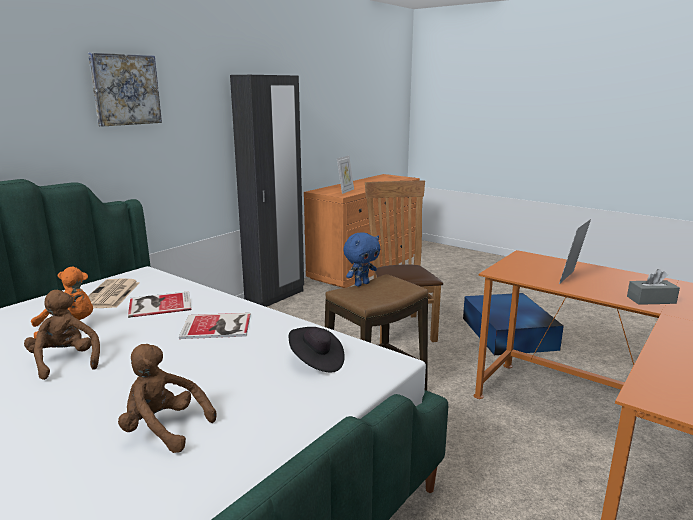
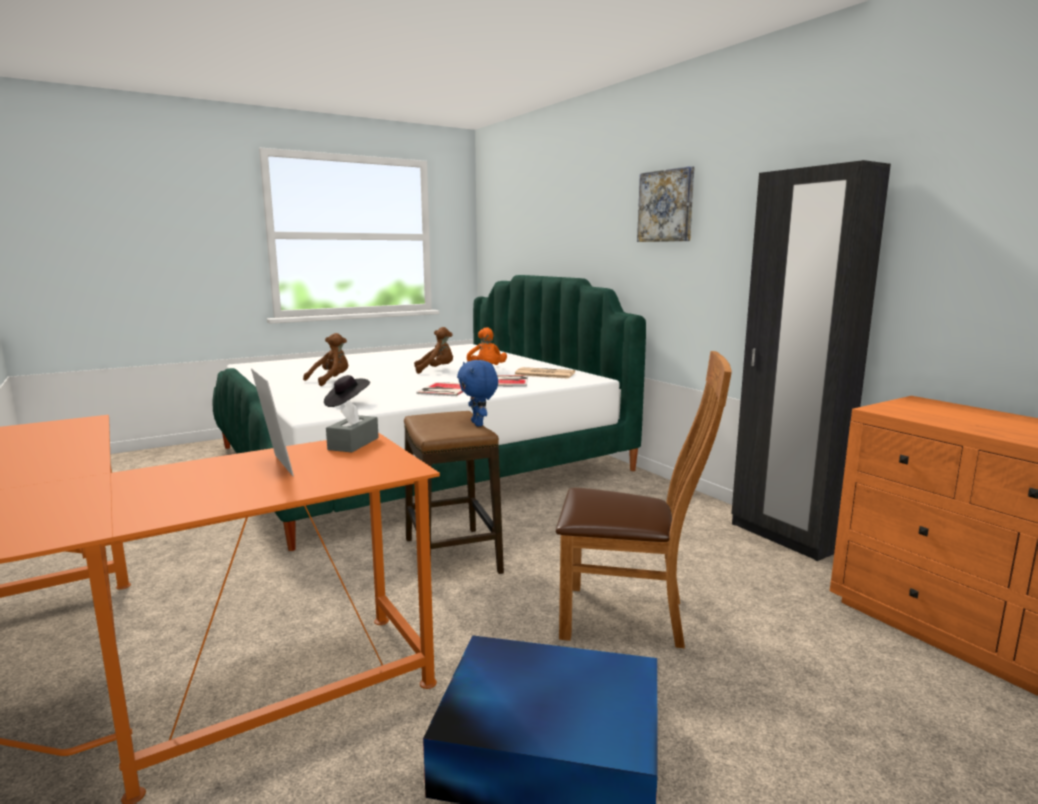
camera: 110 degrees right, 5 degrees down
(345, 191) = (938, 415): picture frame -> none
(651, 300) = (134, 482): grey tissue box -> grey tissue box (353, 444)

